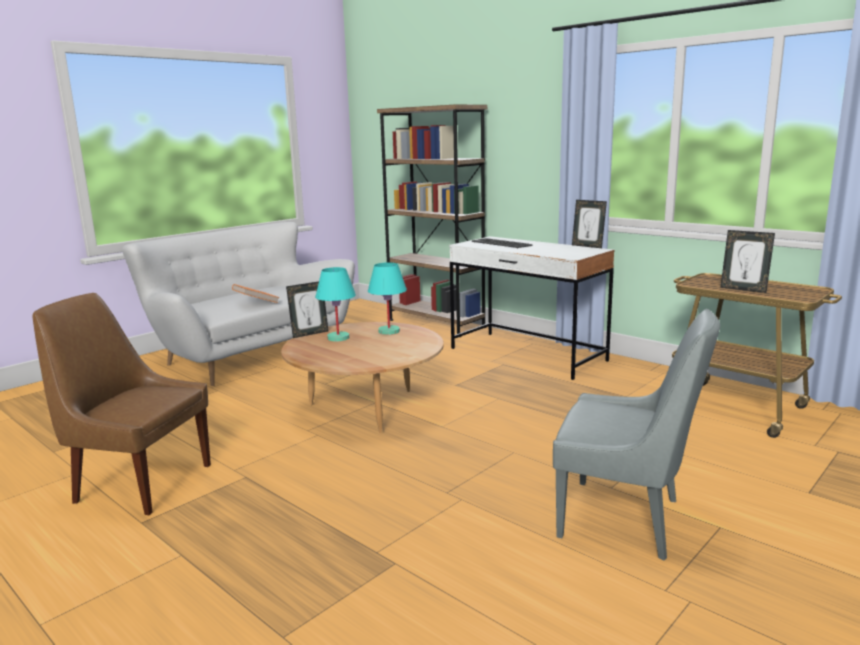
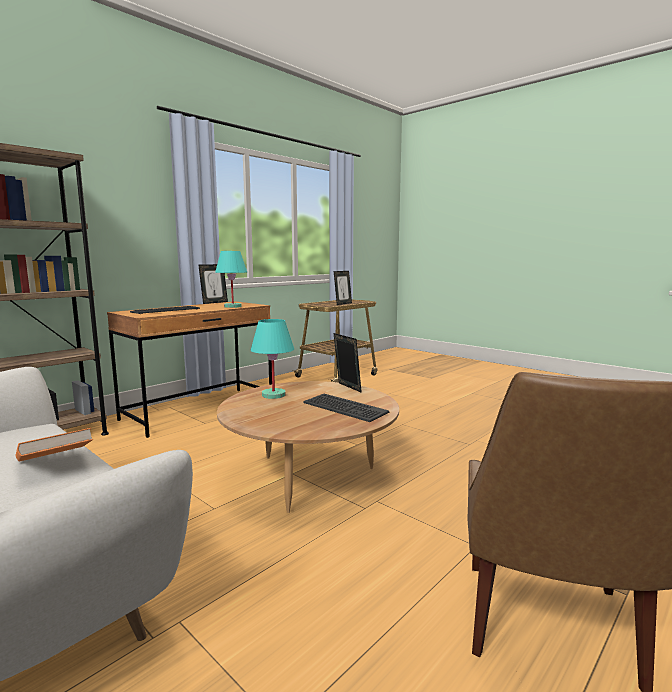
camera: 90 degrees left, 5 degrees down
(309, 334) = (259, 427): picture frame -> picture frame (347, 388)
(338, 338) = (286, 413): turquoise table lamp -> turquoise table lamp (232, 306)
(345, 352) = (344, 408): none -> keyboard
(527, 355) = (200, 410): white desk -> brown desk
(625, 519) = (475, 406): grey chair -> none

